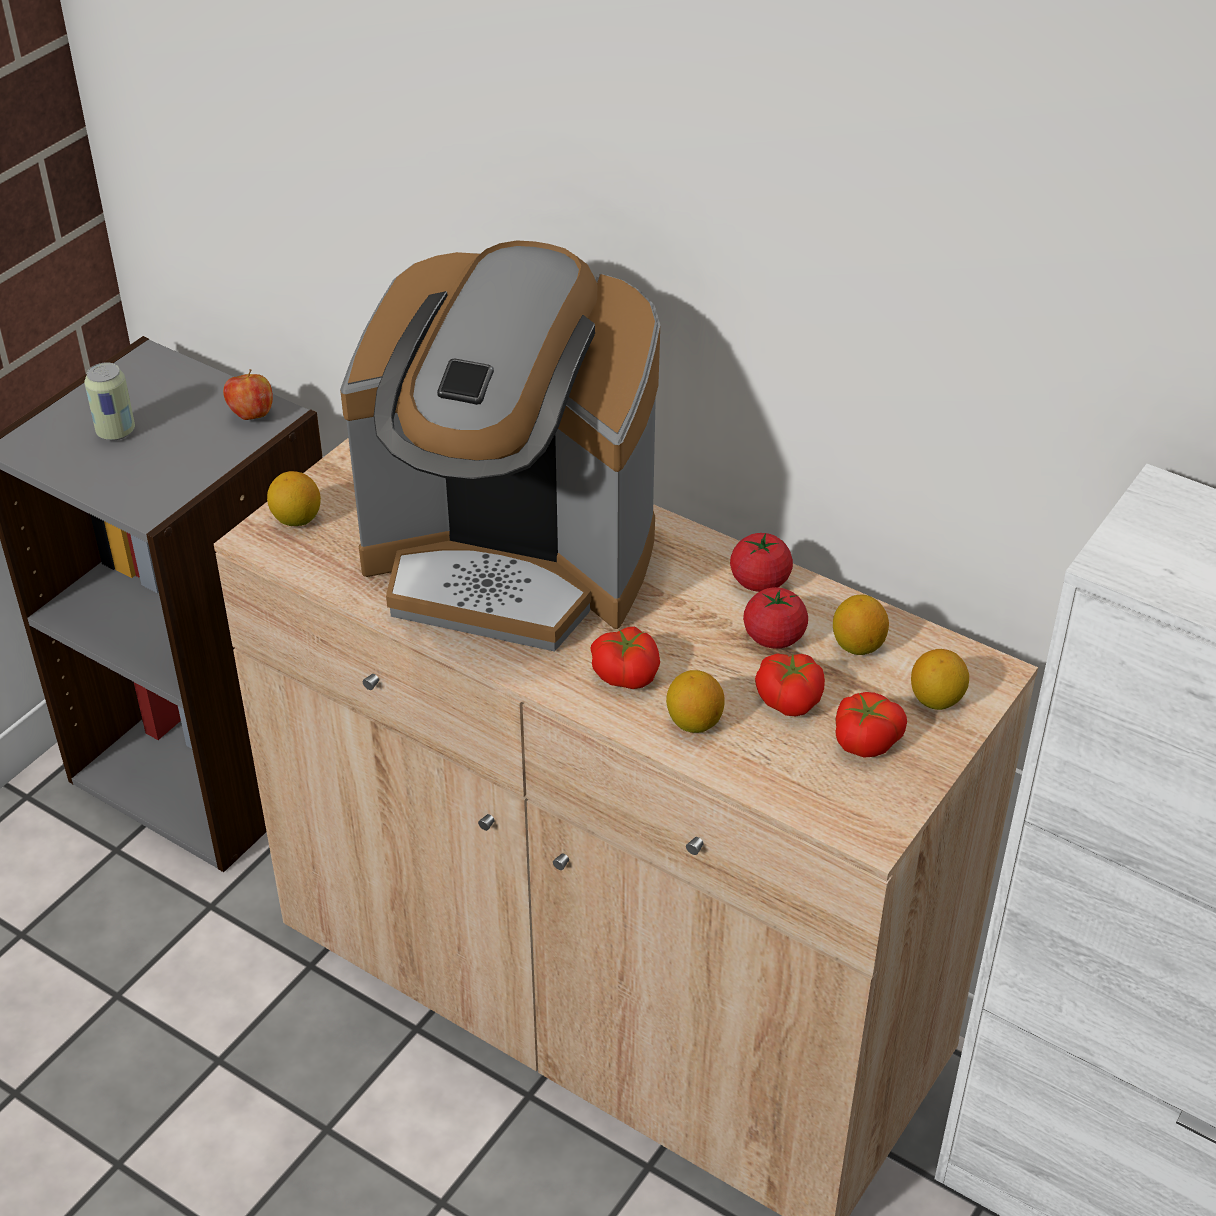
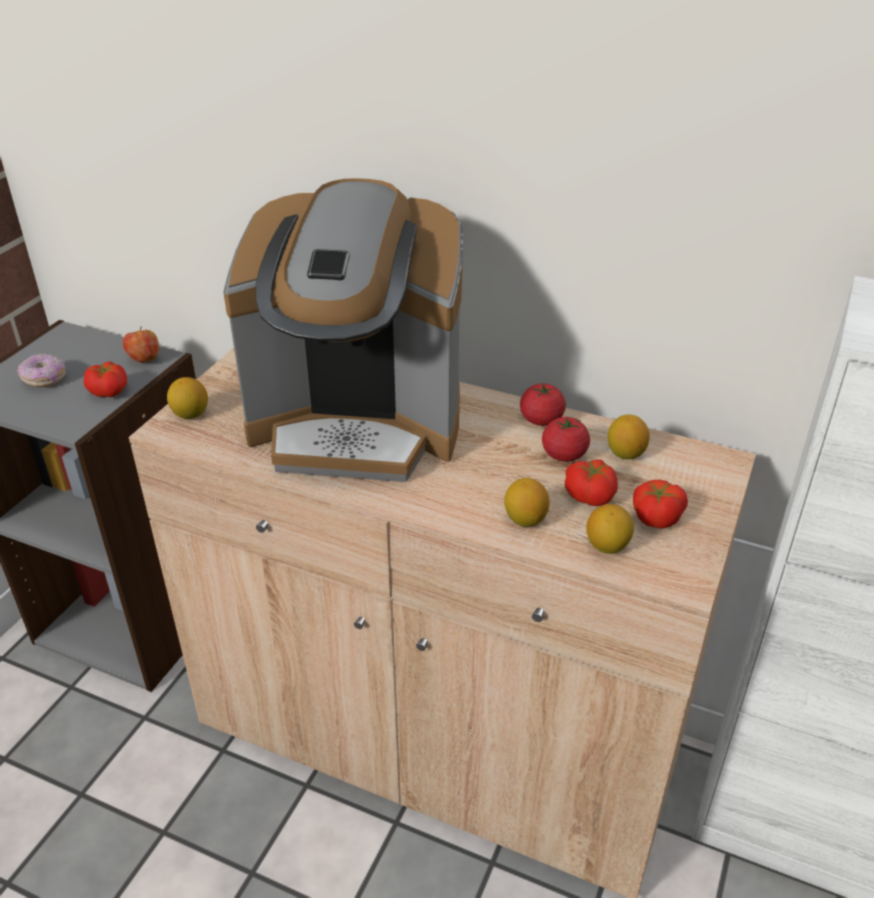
camera: 10 degrees left, 5 degrees down
(116, 431) = (45, 379): can -> donut
(627, 673) = (464, 491): tomato -> tomato (110, 391)
(936, 700) = (695, 483): lemon -> lemon (607, 546)

